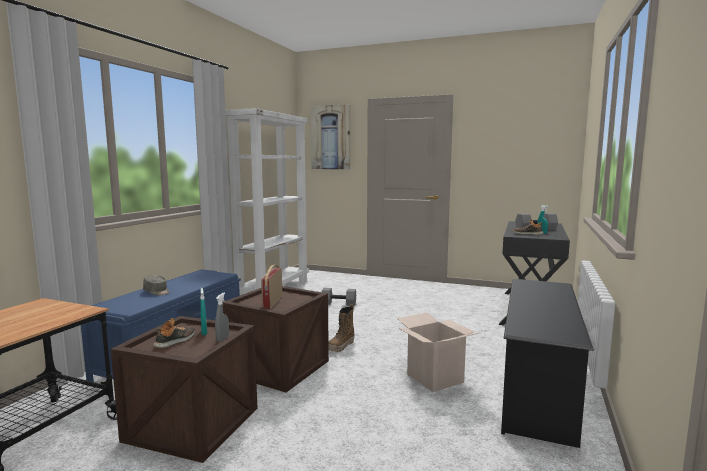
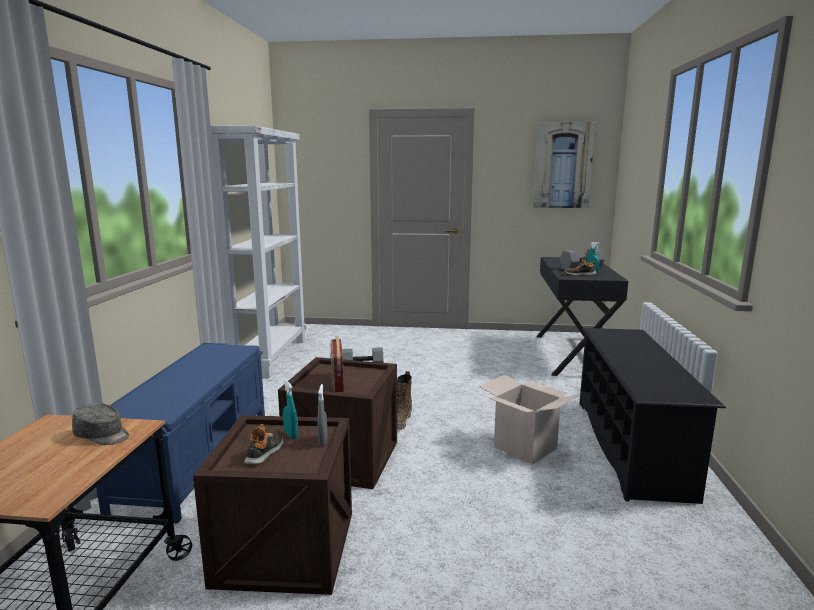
camera: 15 degrees left, 5 degrees up
(157, 292) = (175, 382): grey cap -> grey cap (103, 435)
(330, 137) = (321, 157): picture -> picture (563, 165)

